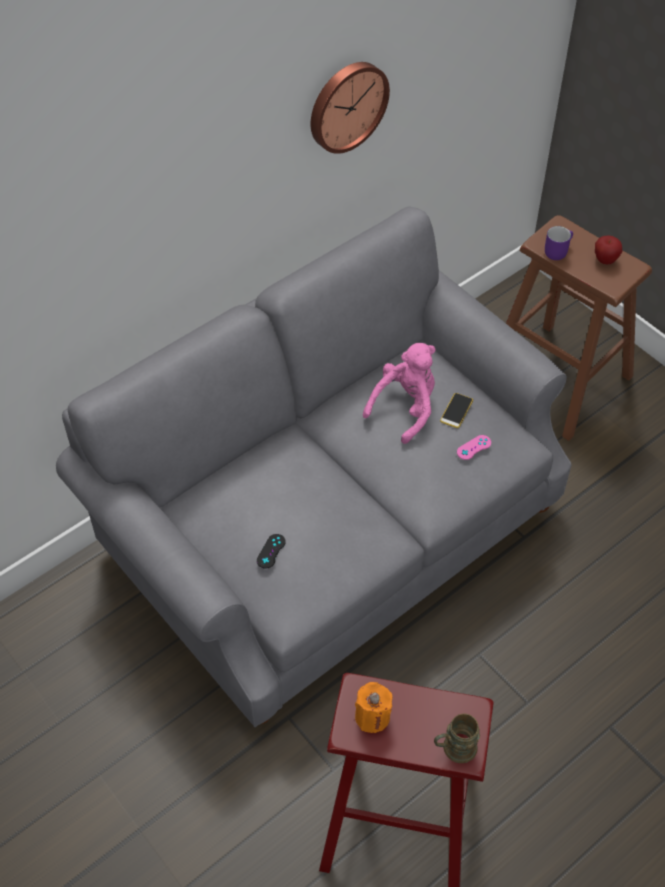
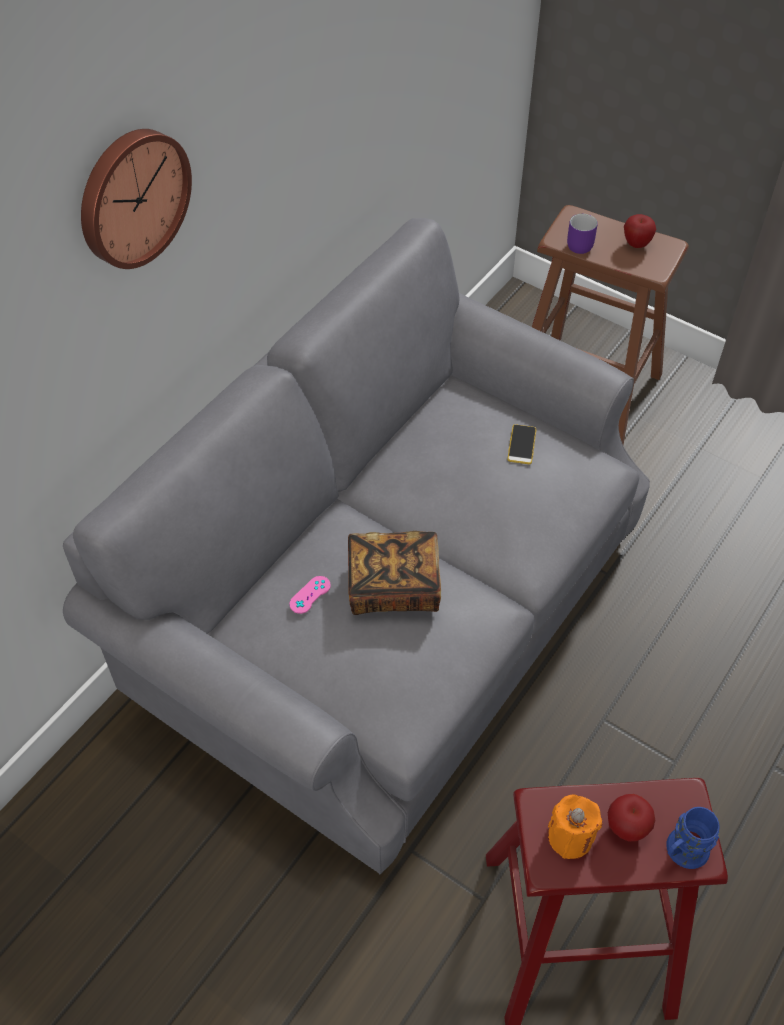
camera: 15 degrees left, 0 degrees up
(271, 551) = (362, 658): black game controller -> none
(314, 502) = (393, 586): none -> book
(346, 105) = (337, 98): wall clock -> wall clock (131, 197)
(405, 408) = (462, 454): pink plush toy -> none
(418, 721) = (626, 828): none -> apple
(454, 749) = (681, 852): brown mug -> blue mug
(474, 447) = (555, 482): pink game controller -> pink game controller (310, 595)

